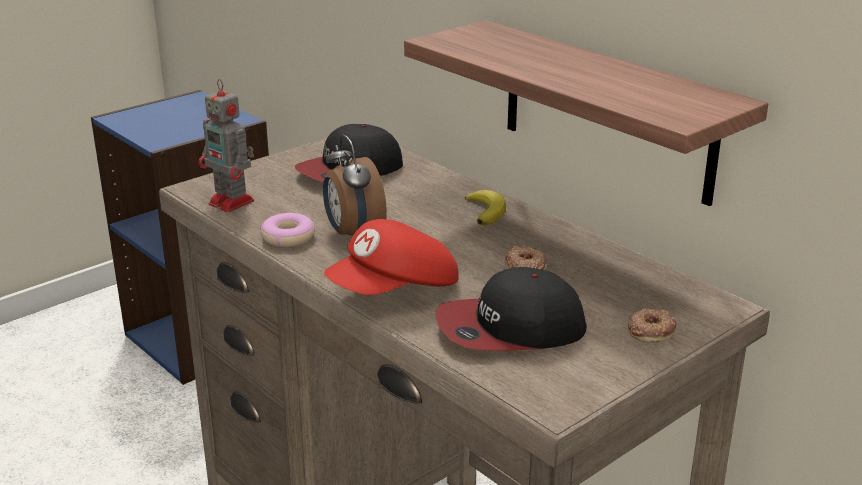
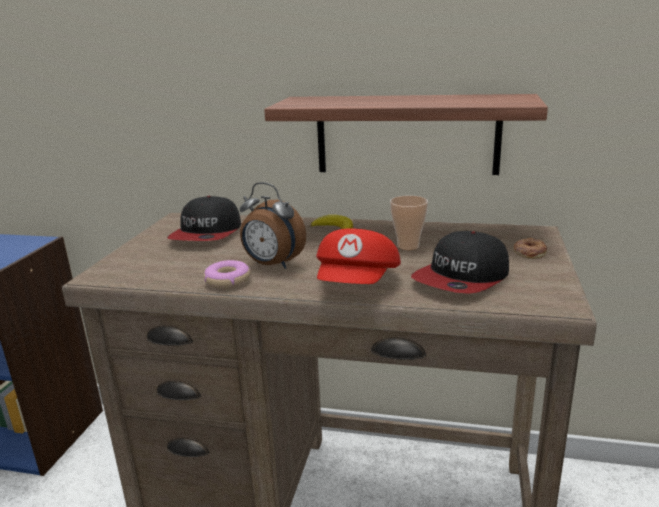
camera: 35 degrees left, 5 degrees down
(233, 203) = (146, 275): toy robot -> none
(525, 266) = (408, 246): donut -> cup

